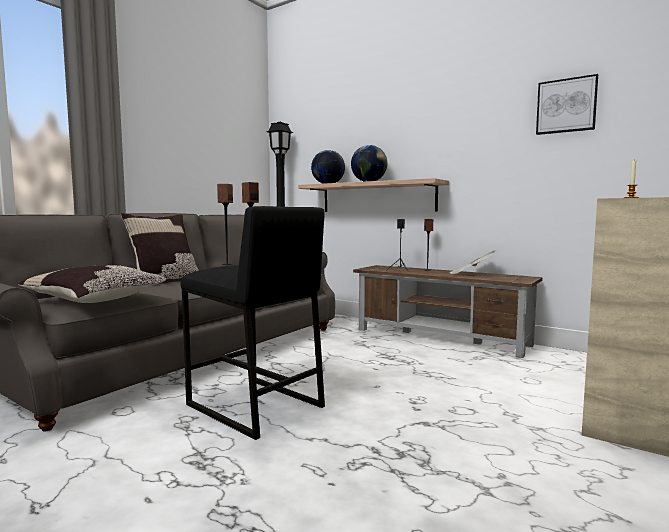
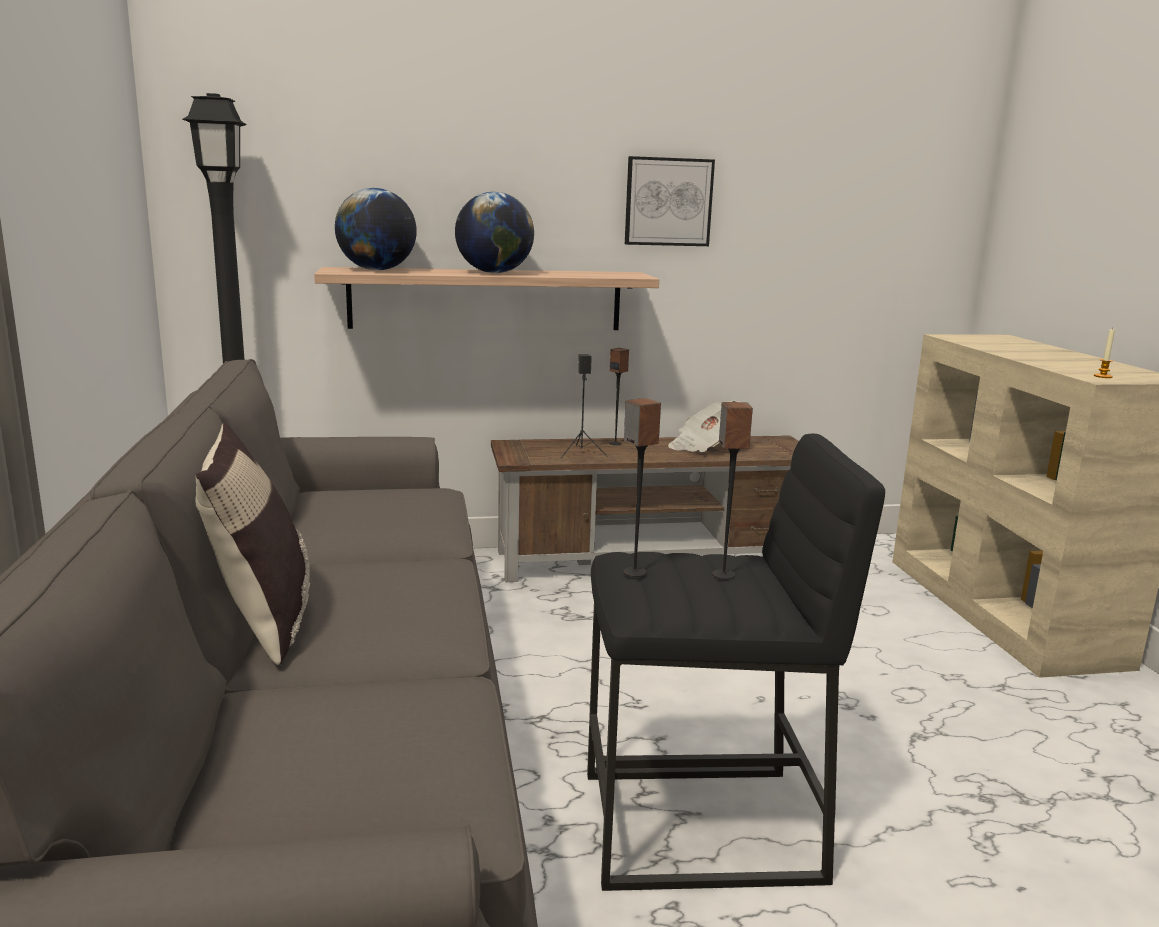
camera: 45 degrees left, 10 degrees up
(96, 300) = (410, 760): pillow -> none
(566, 106) = (833, 163): picture -> picture (668, 202)

